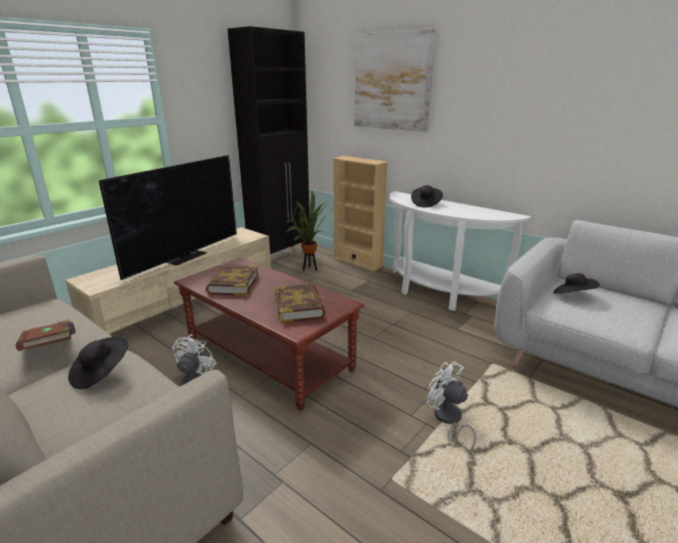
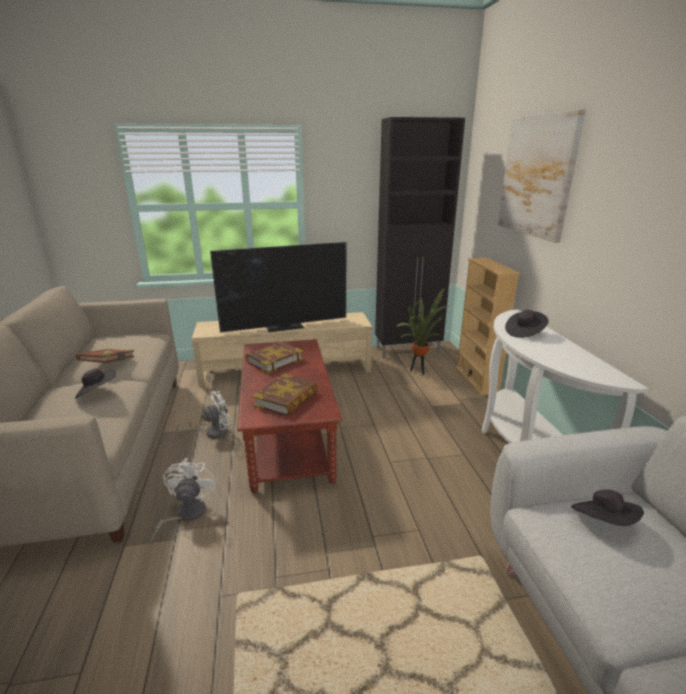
camera: 40 degrees right, 0 degrees up
(448, 420) = (352, 580): white fan -> white fan (185, 514)

